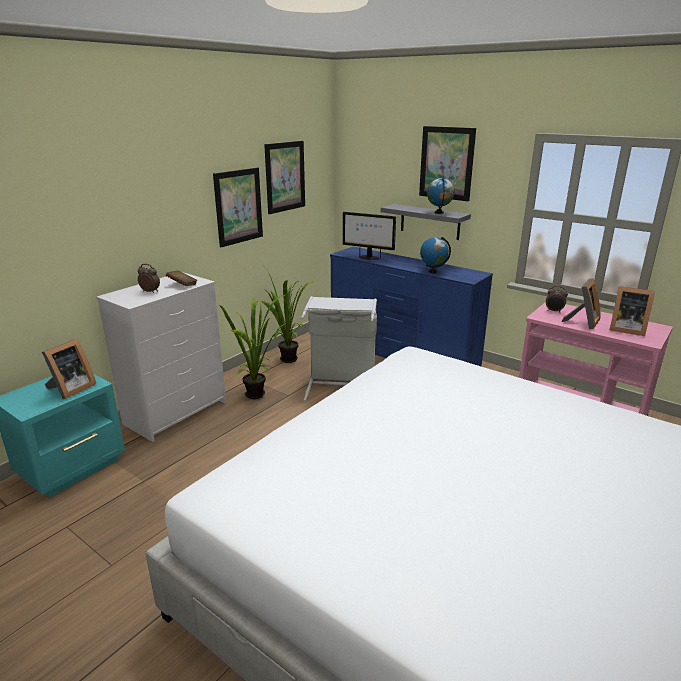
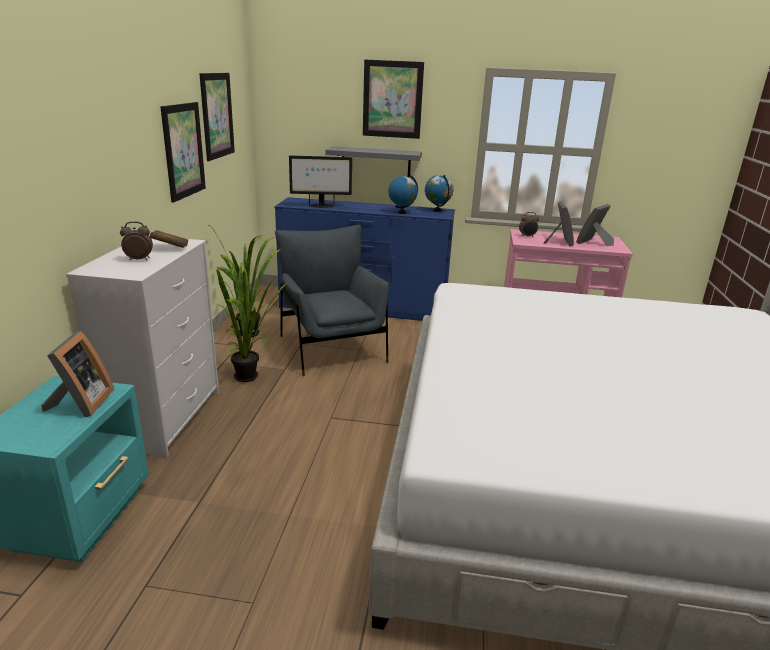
camera: 30 degrees left, 0 degrees up
(341, 385) = (332, 348): grey laundry basket -> grey armchair
(439, 212) = (392, 151): globe -> globe (437, 210)
(625, 329) = (593, 243): picture frame -> picture frame turned 135 degrees clockwise

